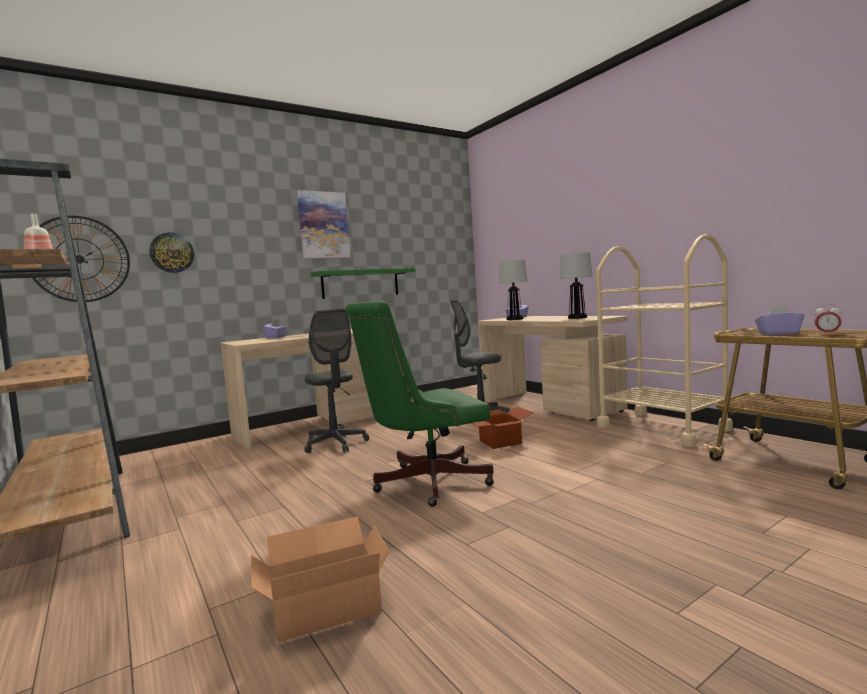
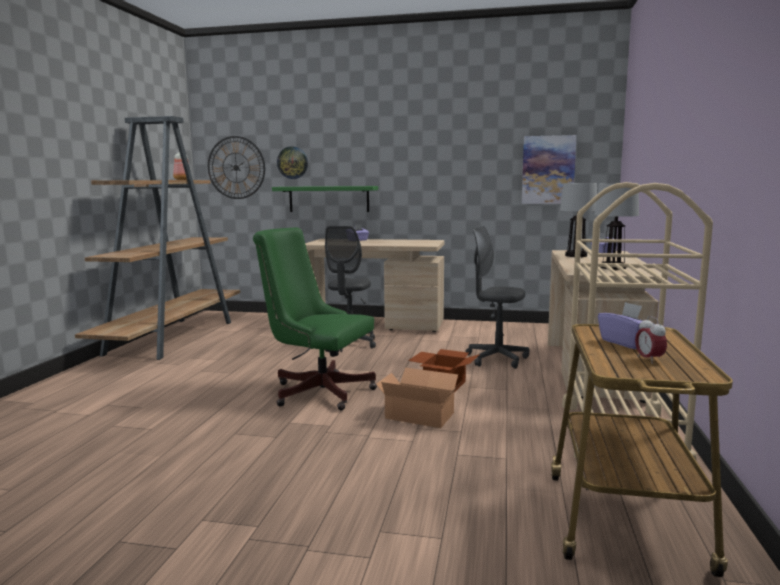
camera: 45 degrees right, 5 degrees up
(323, 225) = (422, 134): picture -> picture (548, 170)
(323, 605) = (129, 425): cardboard box -> cardboard box (419, 414)
(360, 283) = (456, 194): green shelf -> green shelf (328, 199)

